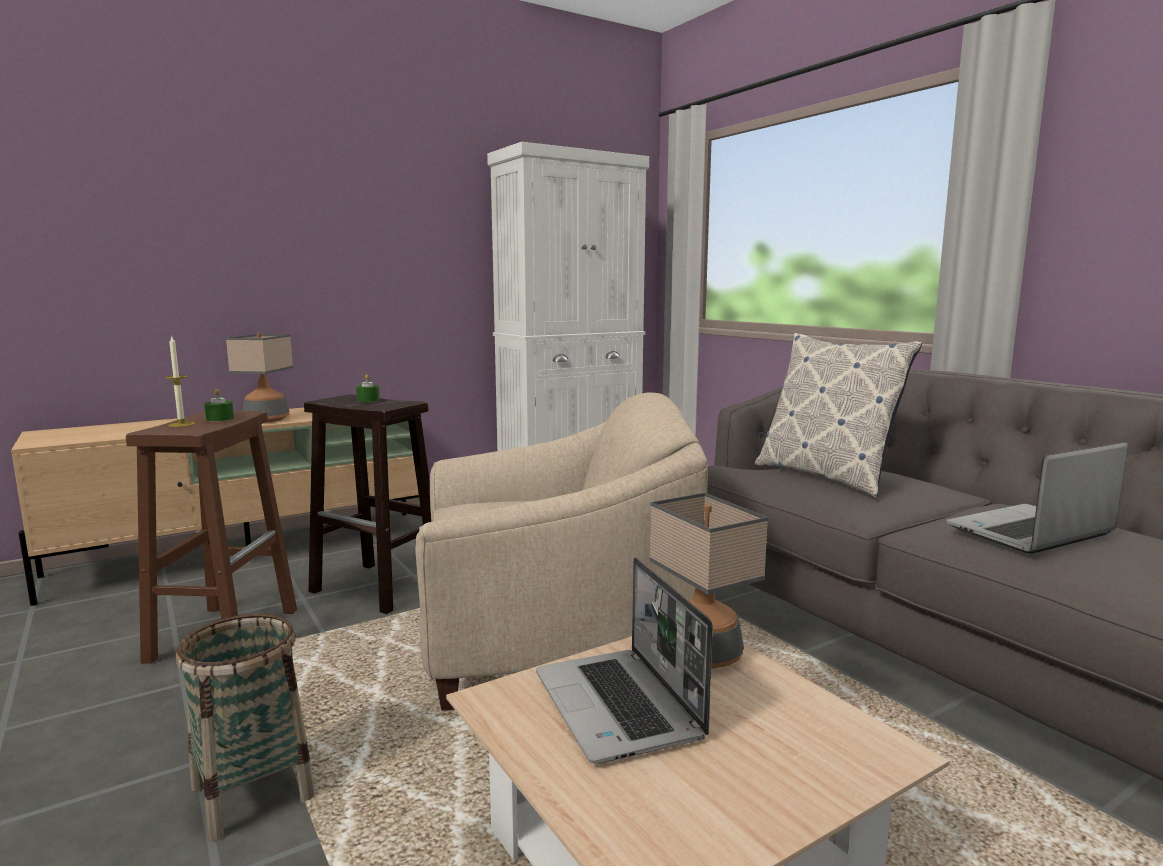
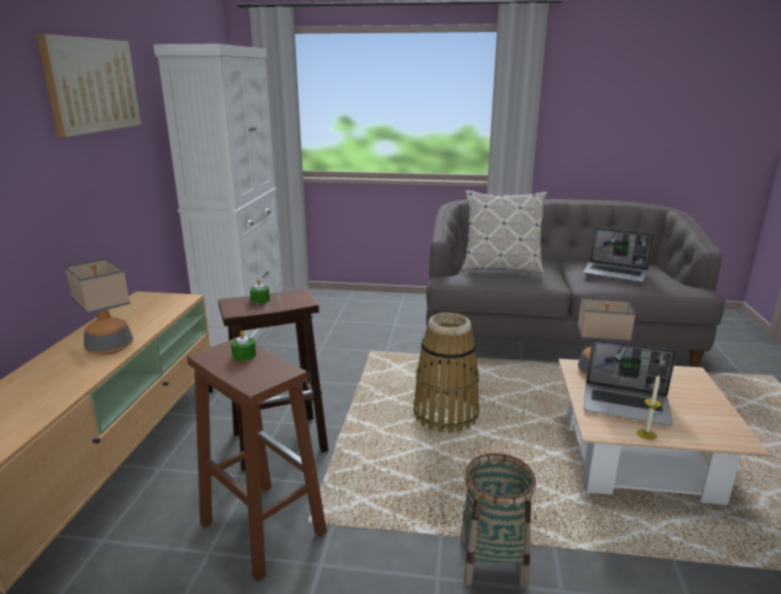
camera: 50 degrees left, 10 degrees up
(181, 424) = (245, 372): candle -> candle (646, 434)
(382, 187) = (91, 85): none -> picture
(554, 649) = (446, 415): beige armchair -> basket
(1029, 532) = (616, 273): laptop -> laptop turned 75 degrees counterclockwise

